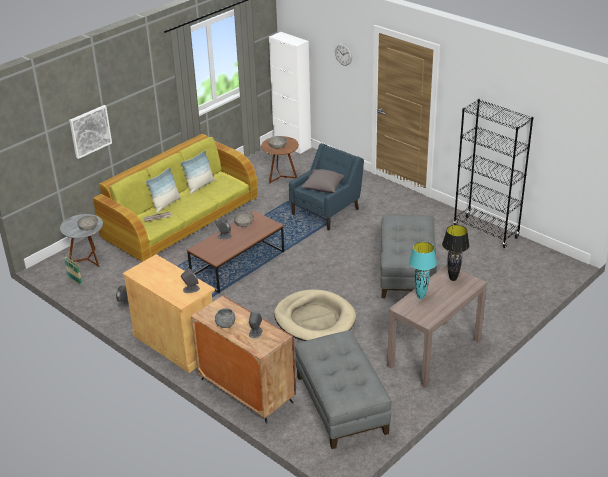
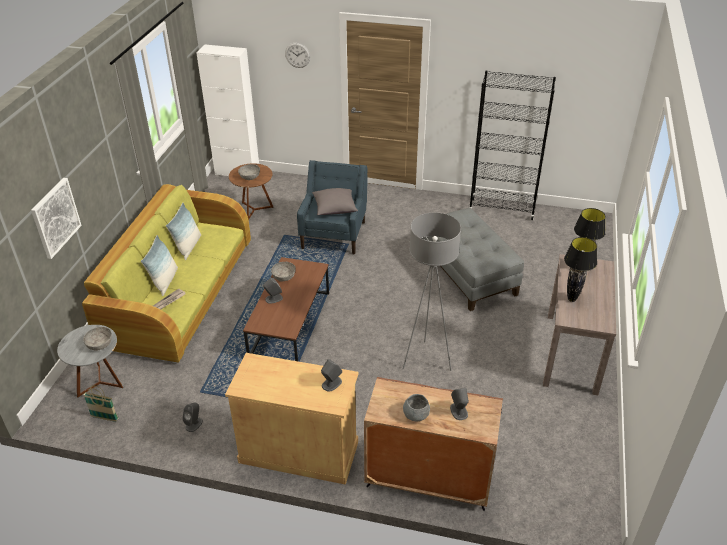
camera: 30 degrees left, 5 degrees up
(314, 319) = (426, 360): beige dog bed -> grey floor lamp
(340, 404) = (538, 450): grey ottoman -> none
(421, 296) = (571, 299): turquoise table lamp -> black table lamp

